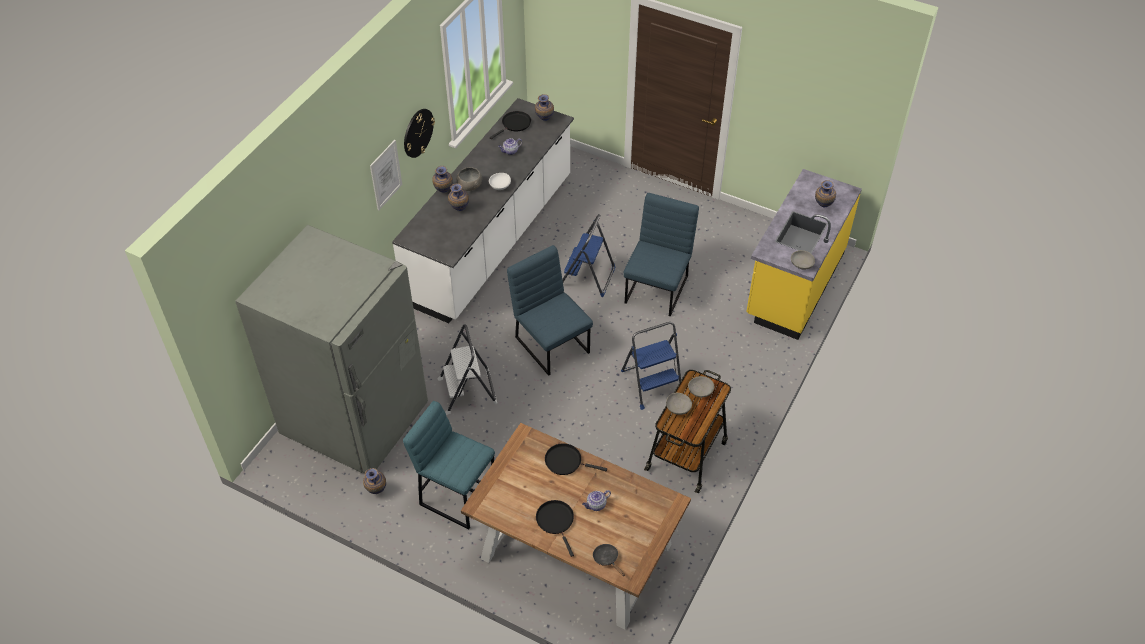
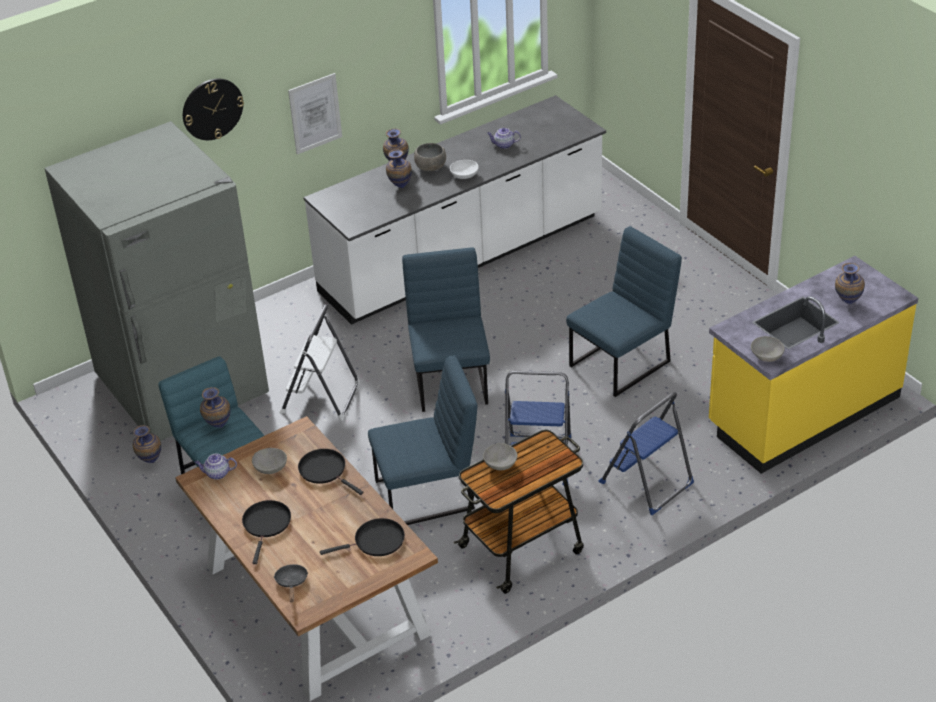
camera: 30 degrees right, 10 degrees down
(418, 133) = (377, 80): wall clock -> wall clock (212, 109)
(515, 124) = (531, 120): black frying pan -> black frying pan (376, 541)
(544, 120) = (568, 124): vase -> vase (218, 426)
(588, 277) = (546, 327): blue step ladder -> blue step ladder (648, 484)
(596, 439) = (428, 494): none -> blue chair
(596, 505) = (323, 525): teapot -> teapot (217, 474)
(700, 391) = (542, 456): grey bowl -> grey bowl (270, 468)

